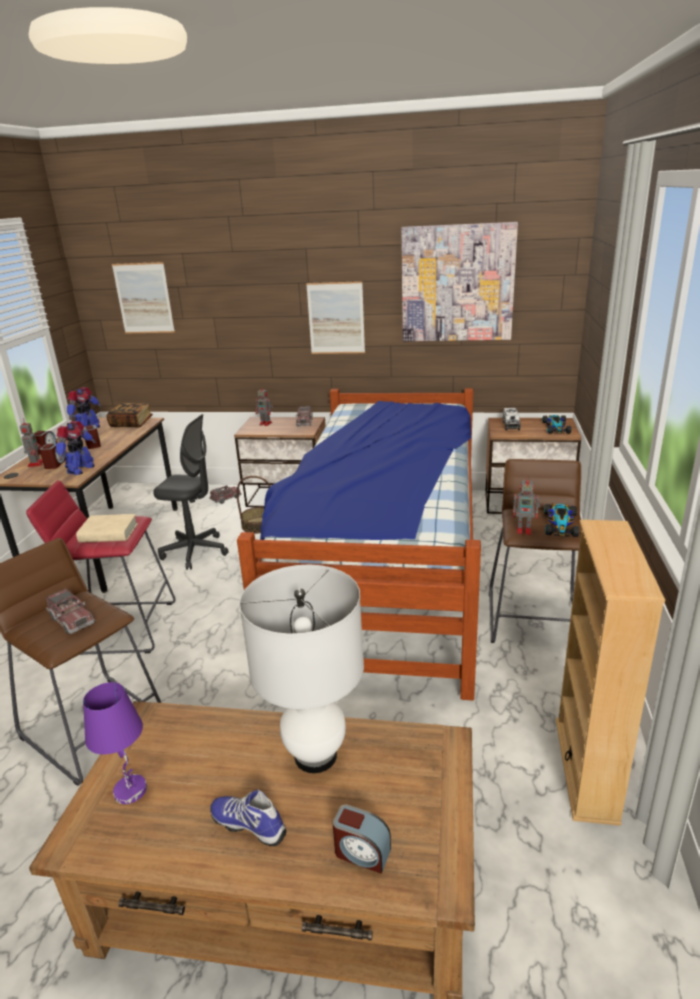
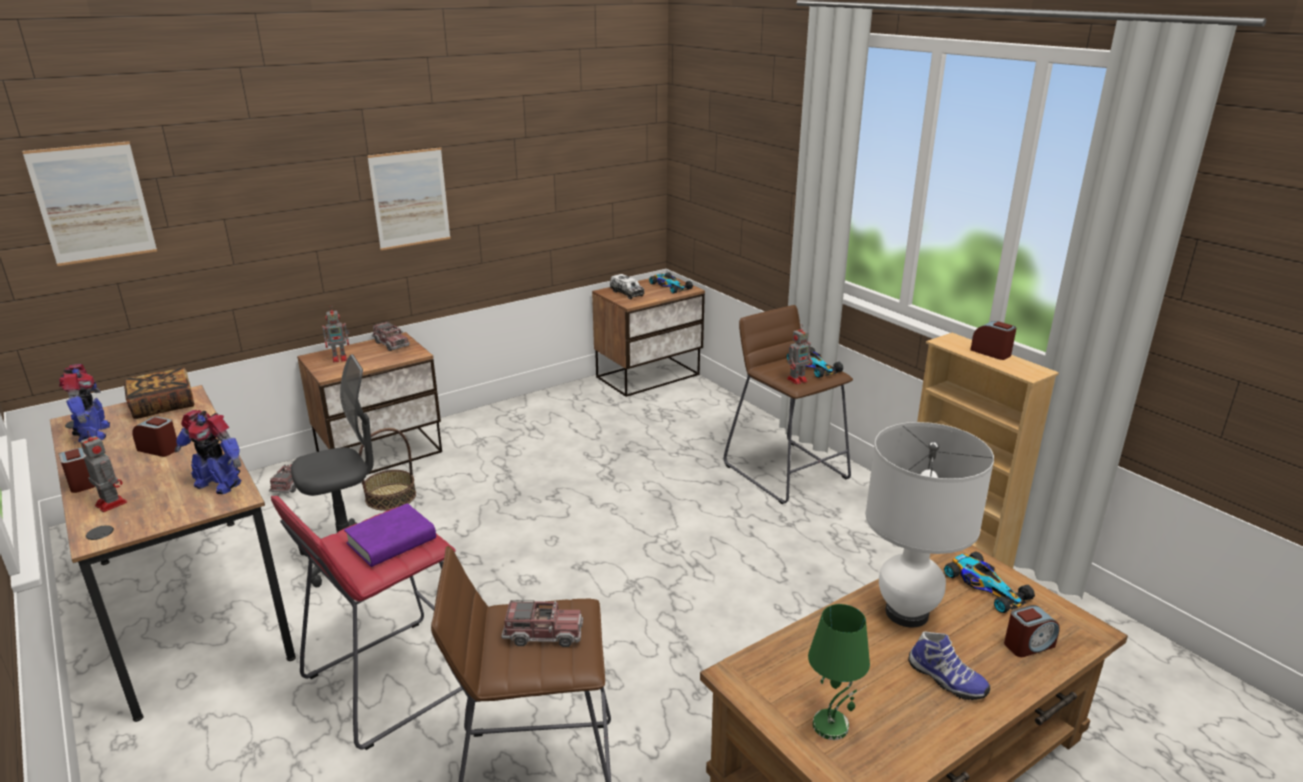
camera: 45 degrees left, 0 degrees up
(55, 464) = (151, 492): alarm clock -> alarm clock (991, 352)
(80, 470) = (218, 484): toy robot -> toy robot turned 135 degrees clockwise
(108, 533) = (391, 541): beige book -> purple book
(131, 790) = (831, 725): purple table lamp -> green table lamp
(250, 824) = (945, 680): shoe -> shoe turned 120 degrees counterclockwise
(385, 566) = (602, 481): bed -> none
(417, 780) = (985, 586): none -> toy car
(457, 283) = (548, 141): picture -> none

